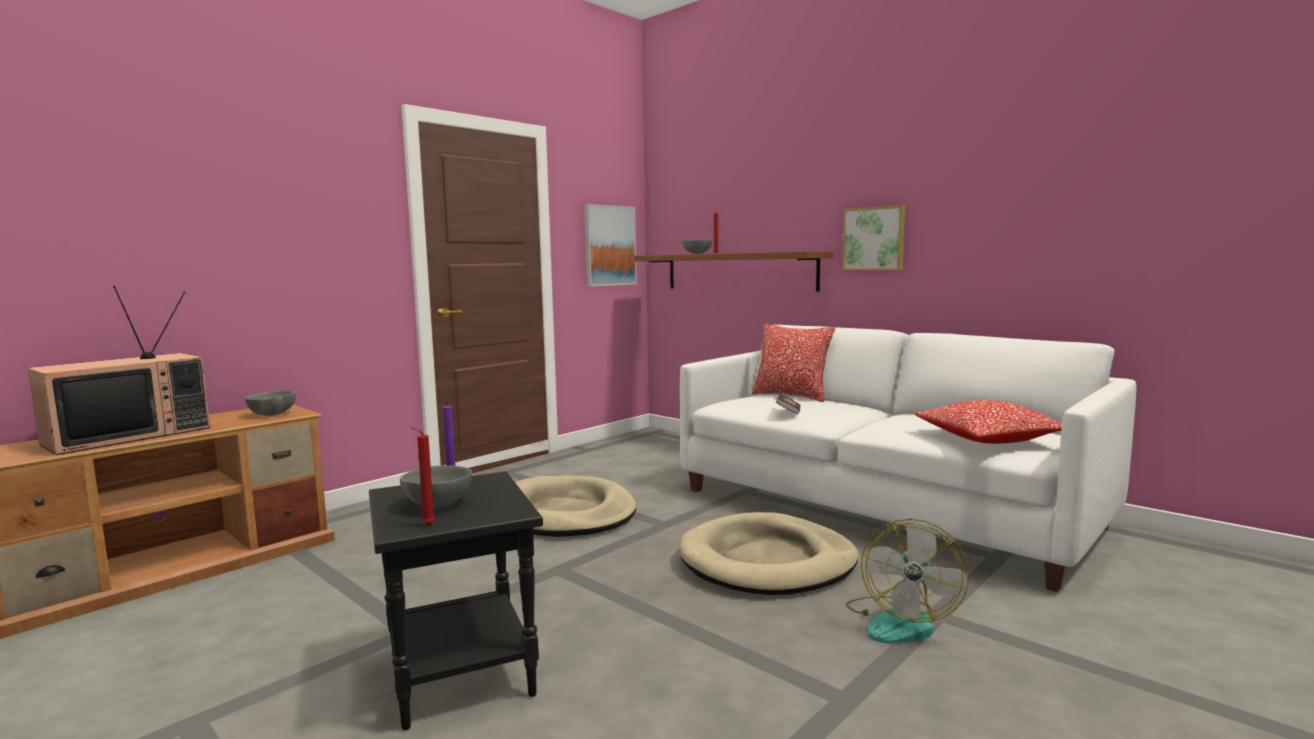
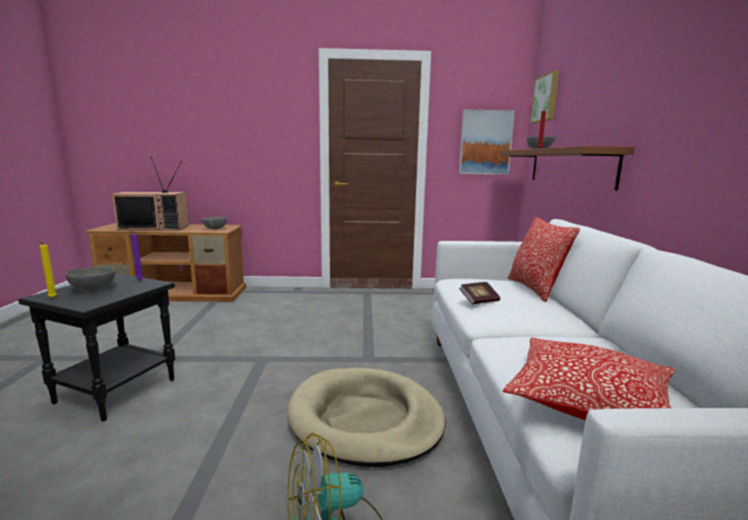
camera: 45 degrees right, 5 degrees up
(426, 525) = (52, 297): red candle -> yellow candle
(564, 513) = (337, 327): beige dog bed -> none
(874, 238) = (671, 131): picture -> picture (546, 98)

